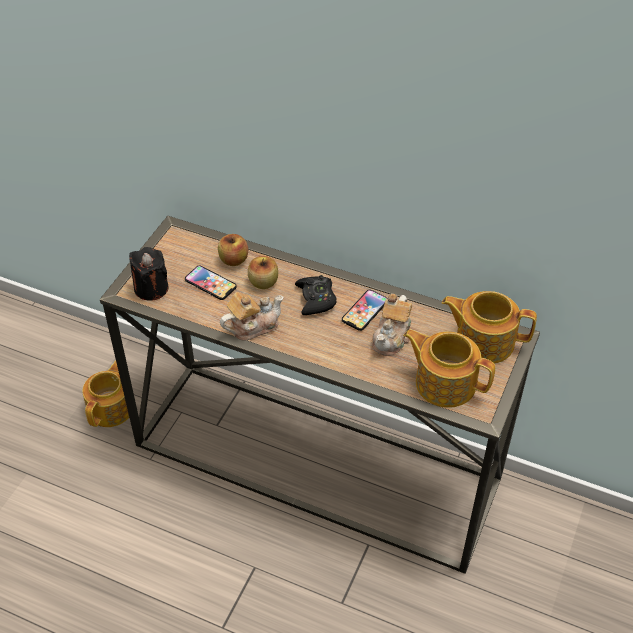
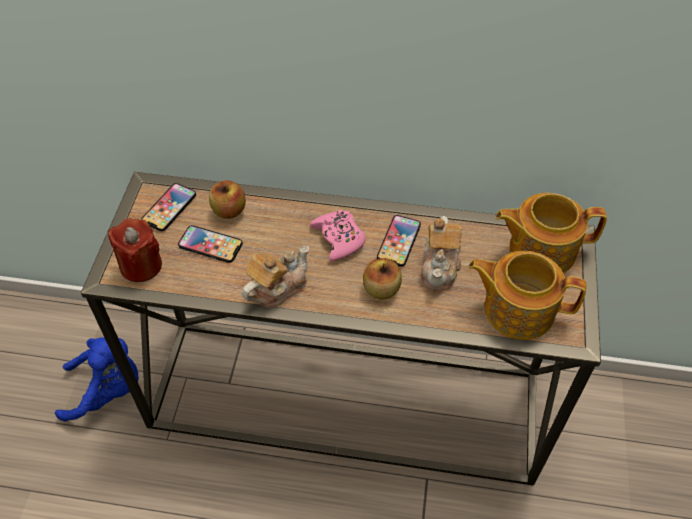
camera: 15 degrees left, 5 degrees up
(112, 408) = (108, 390): teapot -> blue plush toy
(151, 288) = (141, 265): black candle -> red candle
(186, 249) = (169, 208): none -> phone
(263, 282) = (272, 231): apple -> apple (381, 289)
(316, 299) = (339, 239): black game controller -> pink game controller

